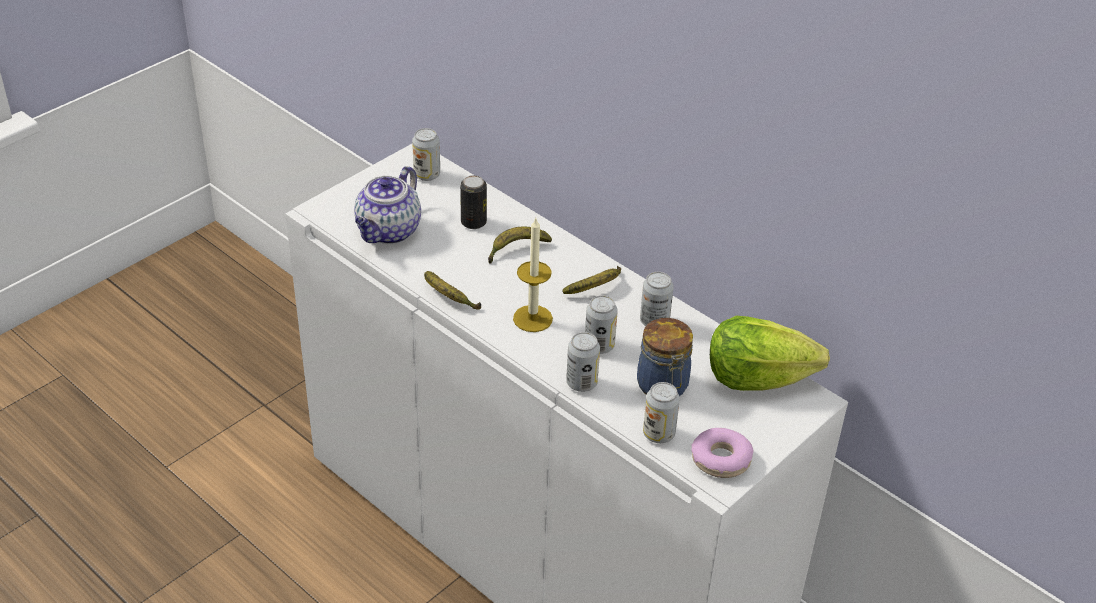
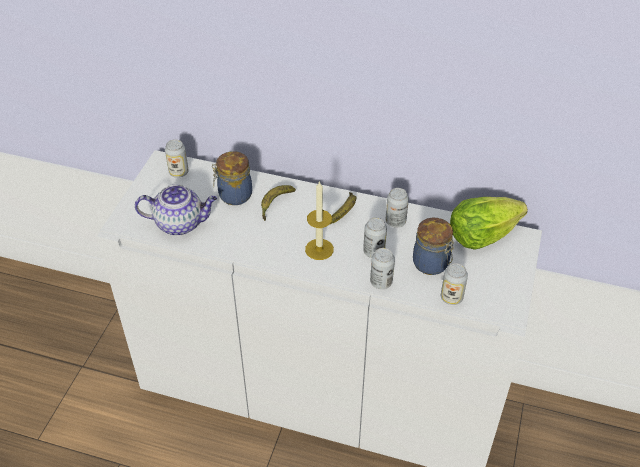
camera: 25 degrees left, 5 degrees up
(388, 232) = (180, 223): teapot -> teapot turned 90 degrees counterclockwise
(448, 298) = (254, 256): banana -> none
(473, 222) = (233, 195): can -> jar
(720, 459) = (499, 299): donut -> none

